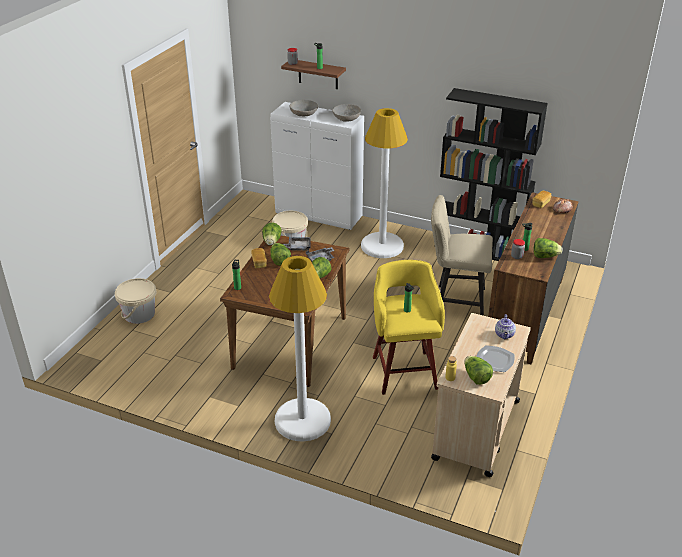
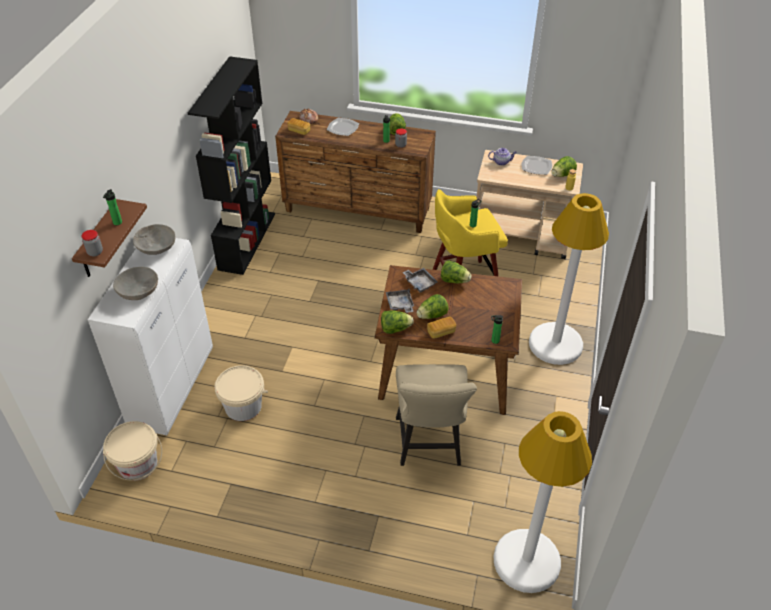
camera: 100 degrees left, 10 degrees up
(139, 314) = (434, 538): beige bucket -> beige bucket (138, 464)
(382, 246) = (245, 317): white floor lamp -> white floor lamp (526, 561)
(455, 301) = (345, 254): beige chair -> beige chair (429, 446)
(547, 226) = (342, 128): none -> plate

